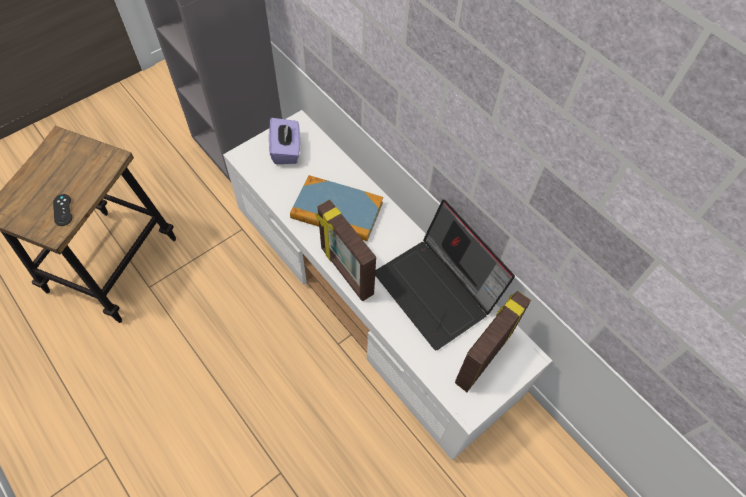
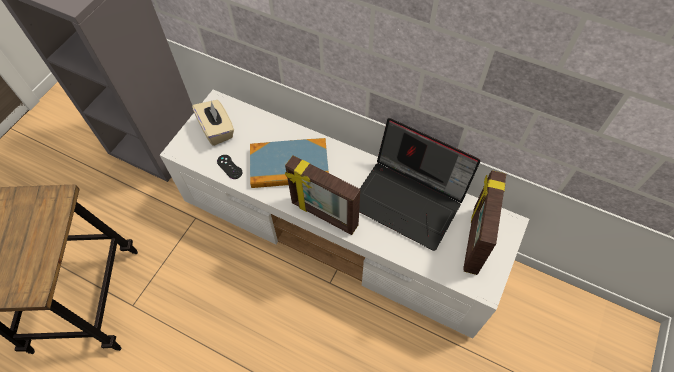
camera: 20 degrees left, 0 degrees up
(62, 210) = (32, 265): black game controller -> black game controller (229, 167)
(286, 150) = (217, 130): purple tissue box -> beige tissue box

